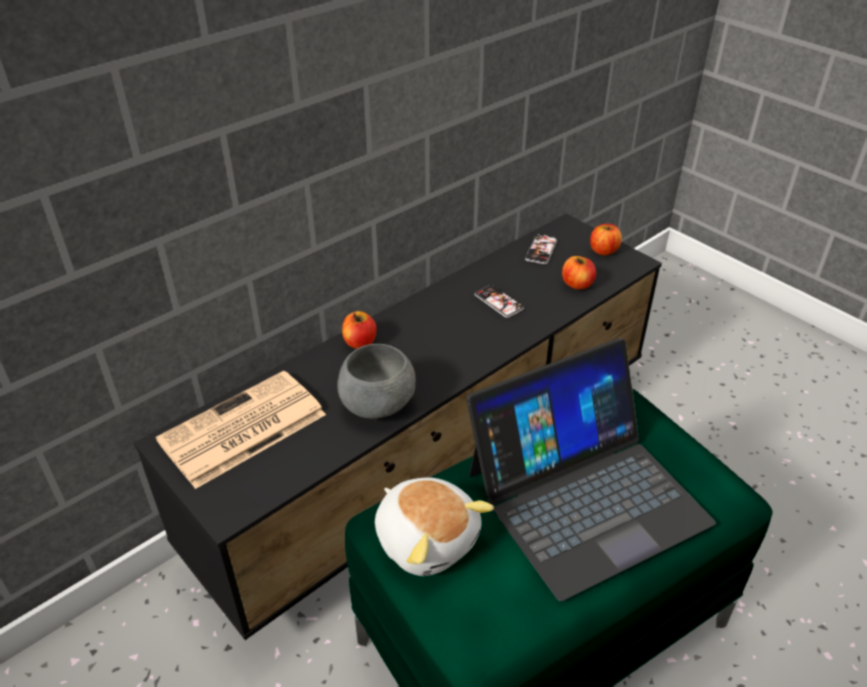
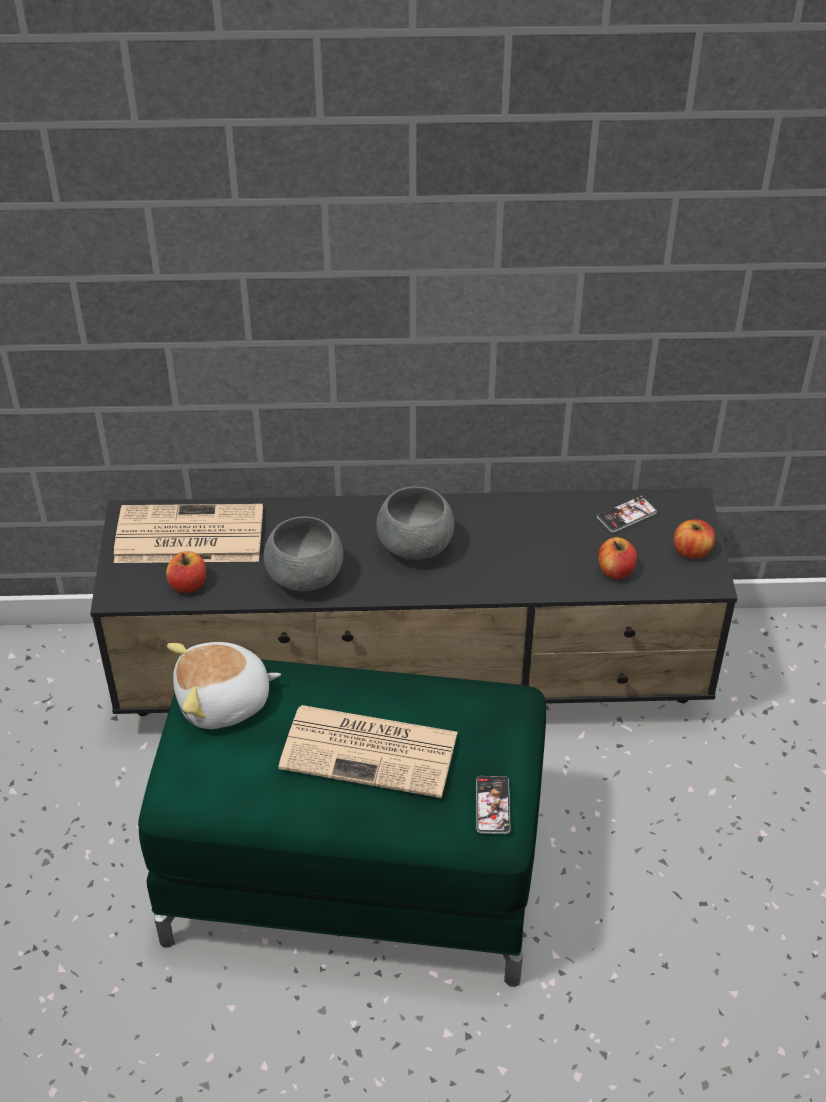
camera: 40 degrees right, 5 degrees up
(360, 342) = (352, 514): apple -> apple (188, 584)
(427, 539) = (224, 702): plush toy -> plush toy turned 75 degrees clockwise
(434, 340) = (415, 548): none -> grey bowl
(498, 302) = (517, 545): phone -> phone (492, 805)
(585, 496) = (372, 751): laptop -> newspaper

